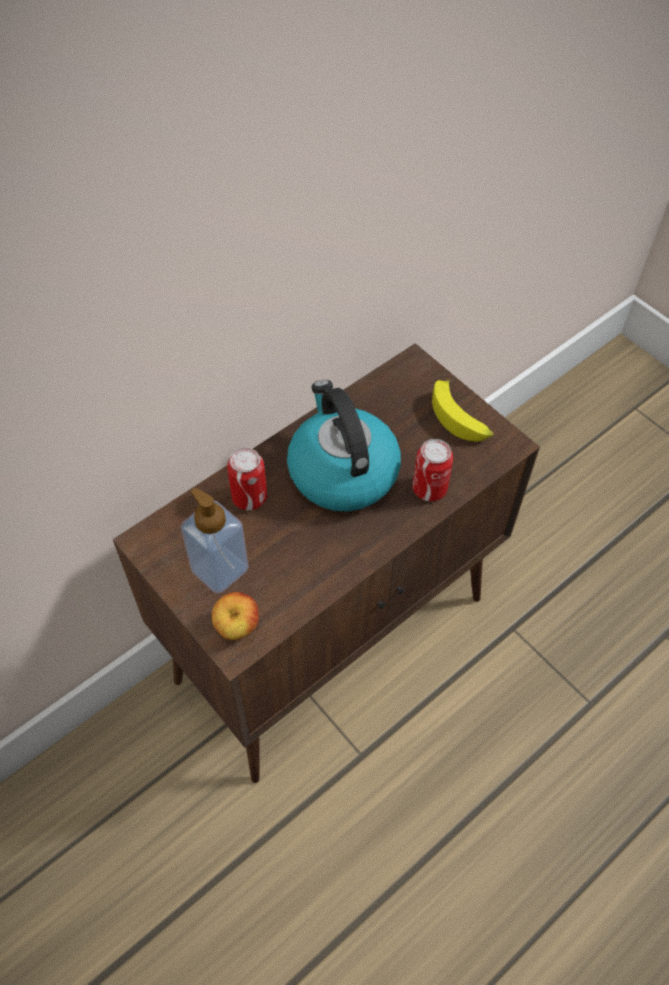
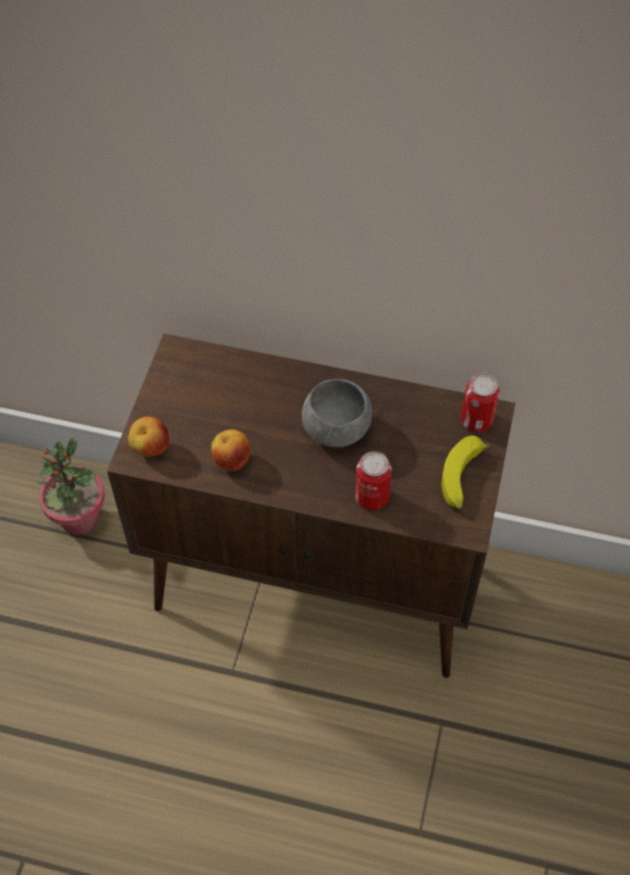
camera: 55 degrees right, 0 degrees up
(106, 793) = (79, 519): none -> potted plant
(219, 569) = (188, 409): soap dispenser -> none
(249, 497) = (263, 387): can -> can (476, 420)
(307, 569) = (231, 461): none -> apple
(341, 471) = (337, 430): kettle -> grey bowl

